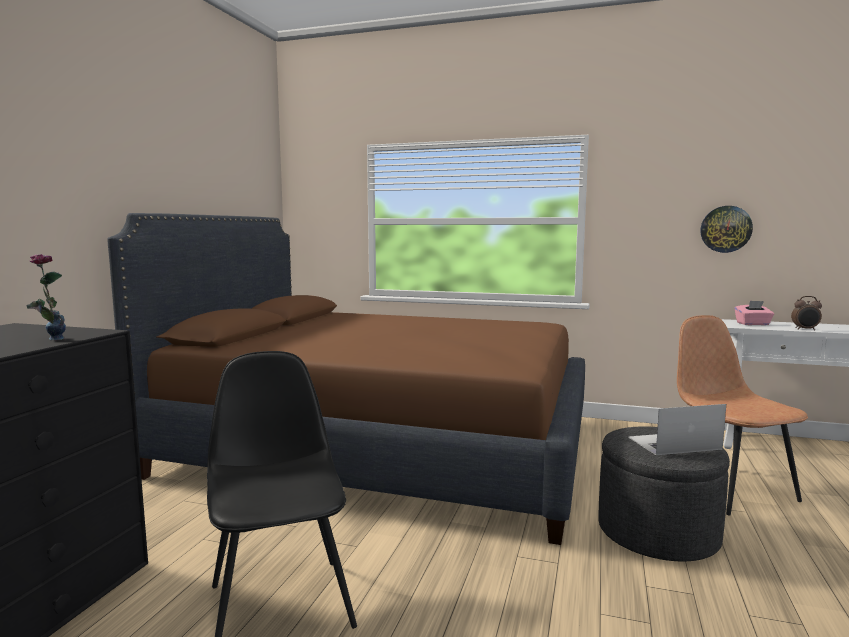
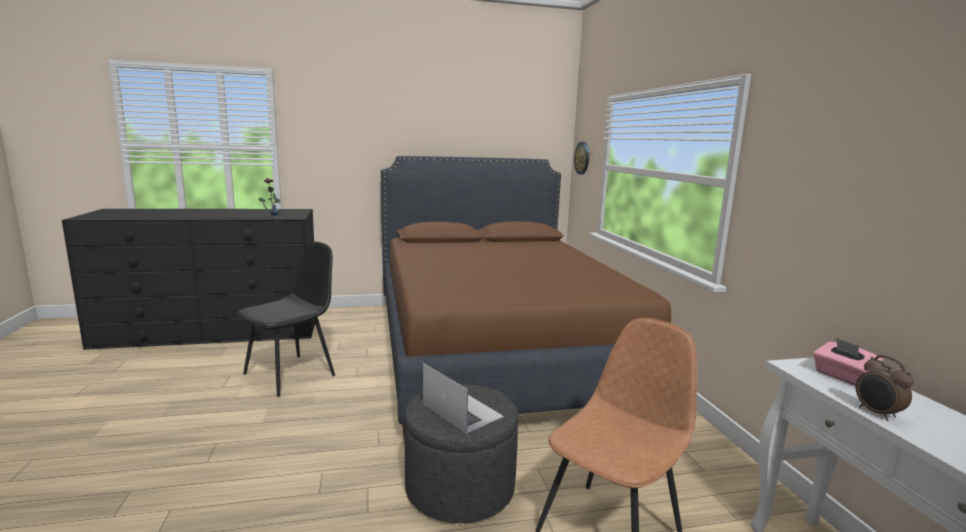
camera: 60 degrees right, 5 degrees up
(725, 229) = (882, 219): wall clock -> wall clock (582, 158)

